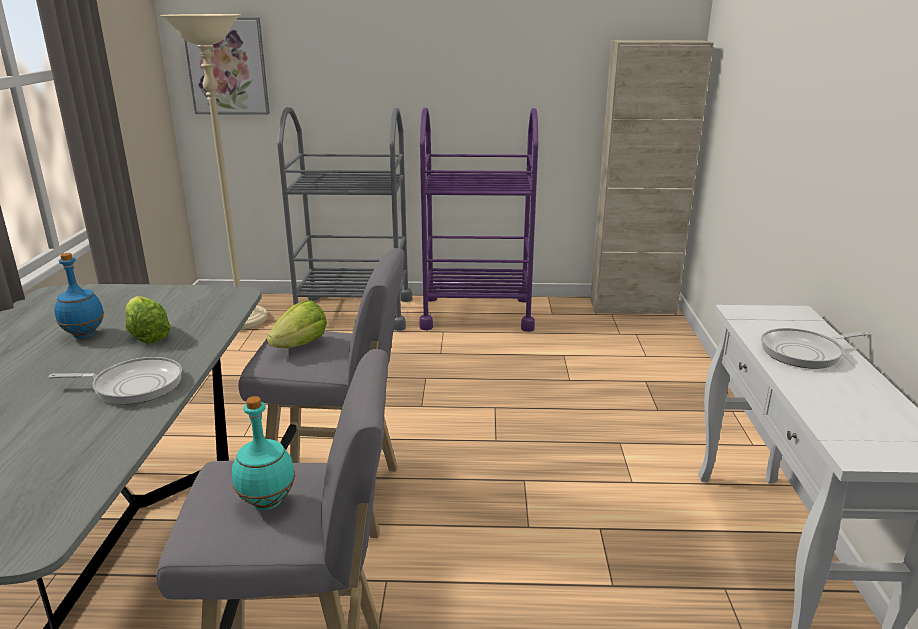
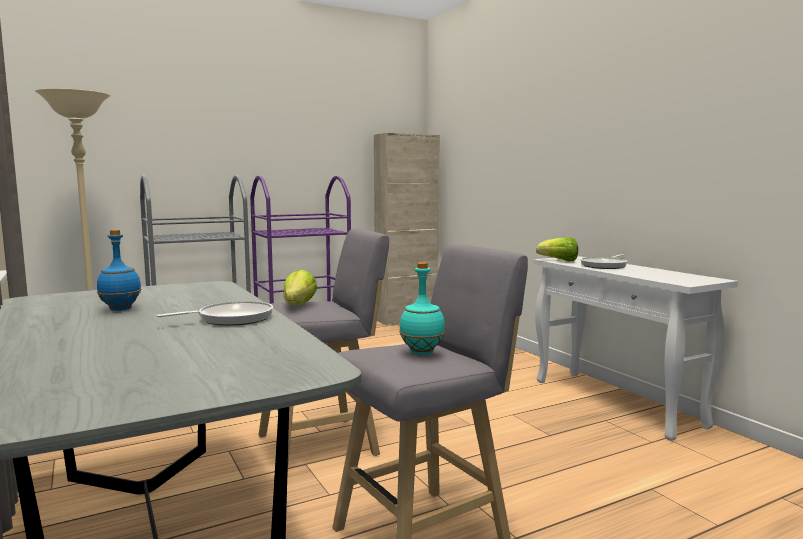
camera: 30 degrees left, 15 degrees down
(147, 335) = (182, 303): lettuce -> lettuce (559, 261)
(227, 66) = (70, 146): picture -> none

